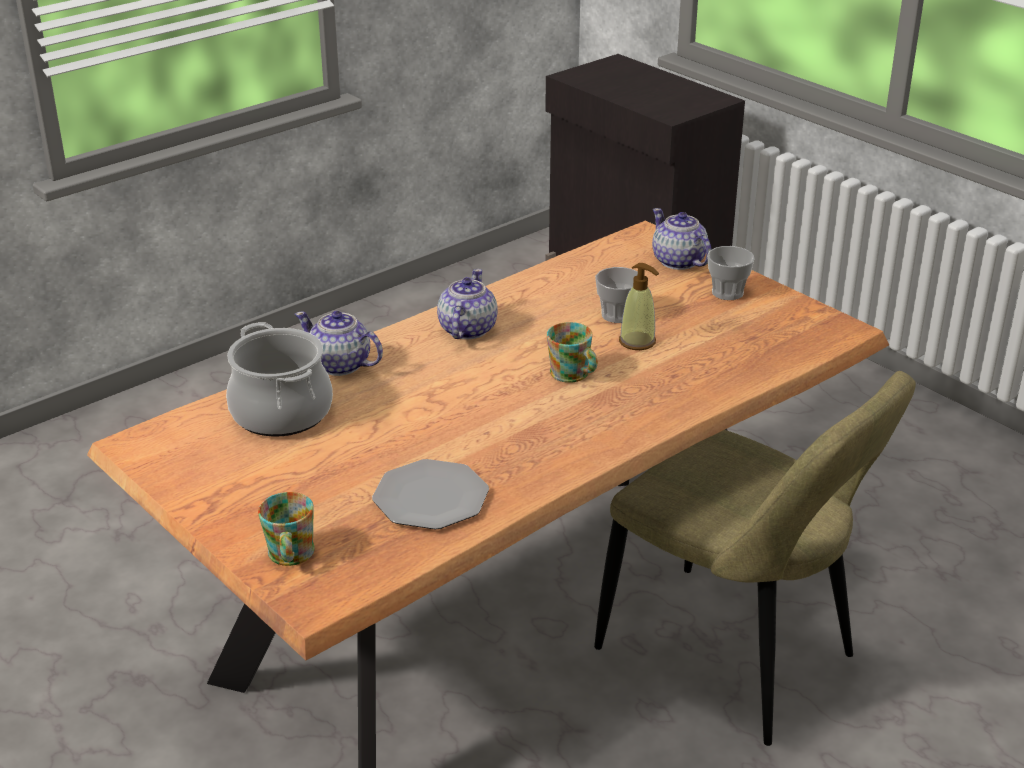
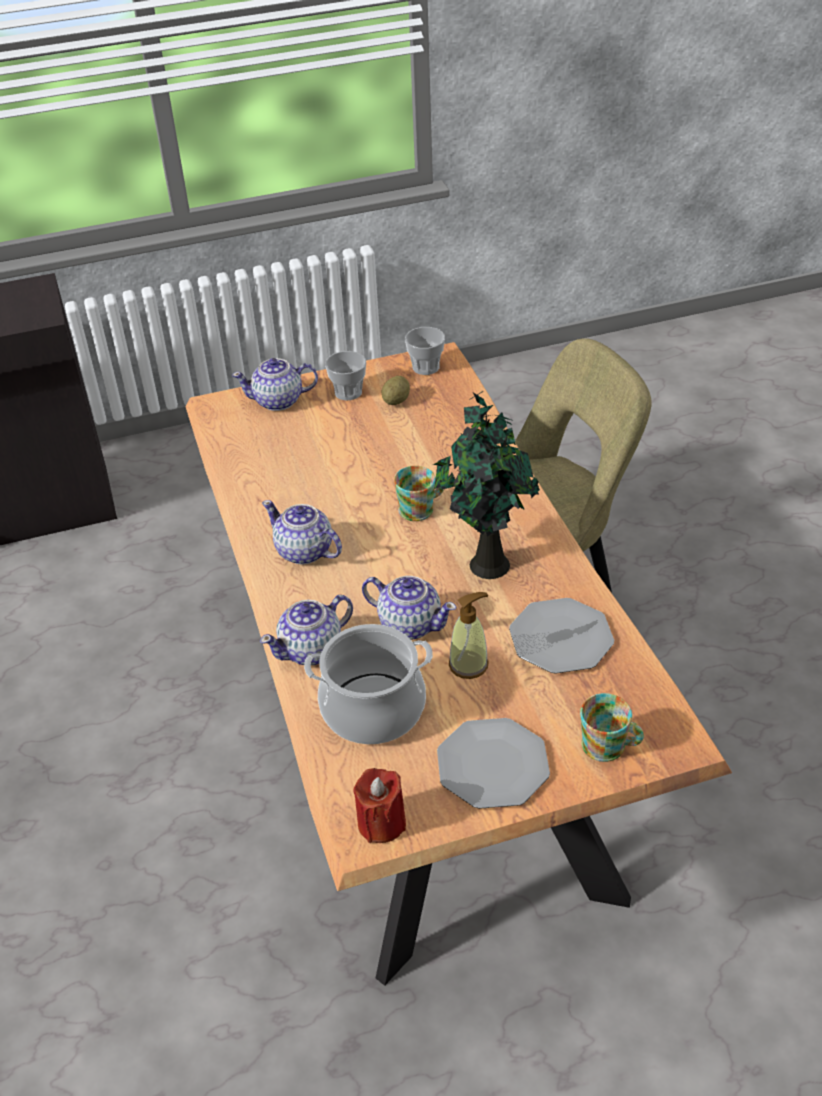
camera: 65 degrees left, 10 degrees up
(150, 448) = (381, 823): none -> red candle
(239, 491) = (492, 765): none -> plate
(401, 406) = (409, 624): none -> teapot
(516, 430) = (486, 563): none -> potted plant
(617, 315) = (342, 458): cup -> cup (426, 367)
(637, 342) = (392, 460): soap dispenser -> soap dispenser (469, 664)
(738, 321) = (396, 401): none -> potato

